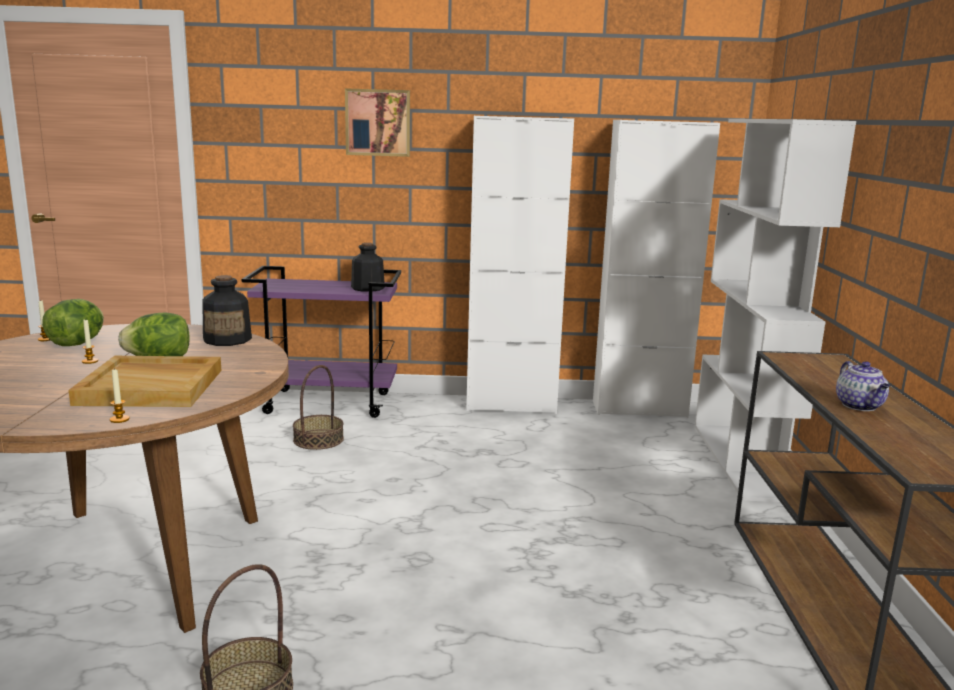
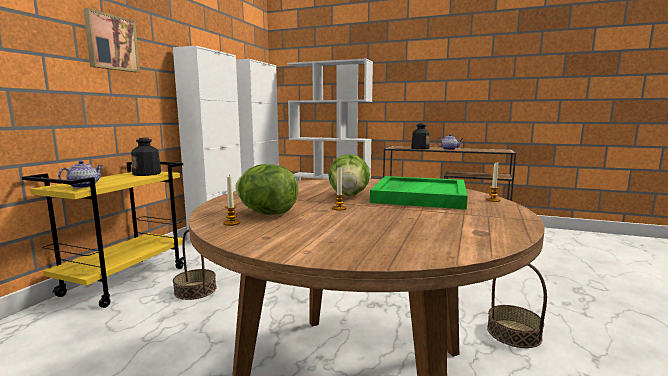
camera: 70 degrees left, 5 degrees down
(152, 386) = (419, 196): beige tray -> green tray
(228, 340) = (302, 184): bottle -> bottle (420, 148)
(279, 287) = (84, 186): none -> teapot
(329, 403) = (125, 280): purple cart -> yellow cart

